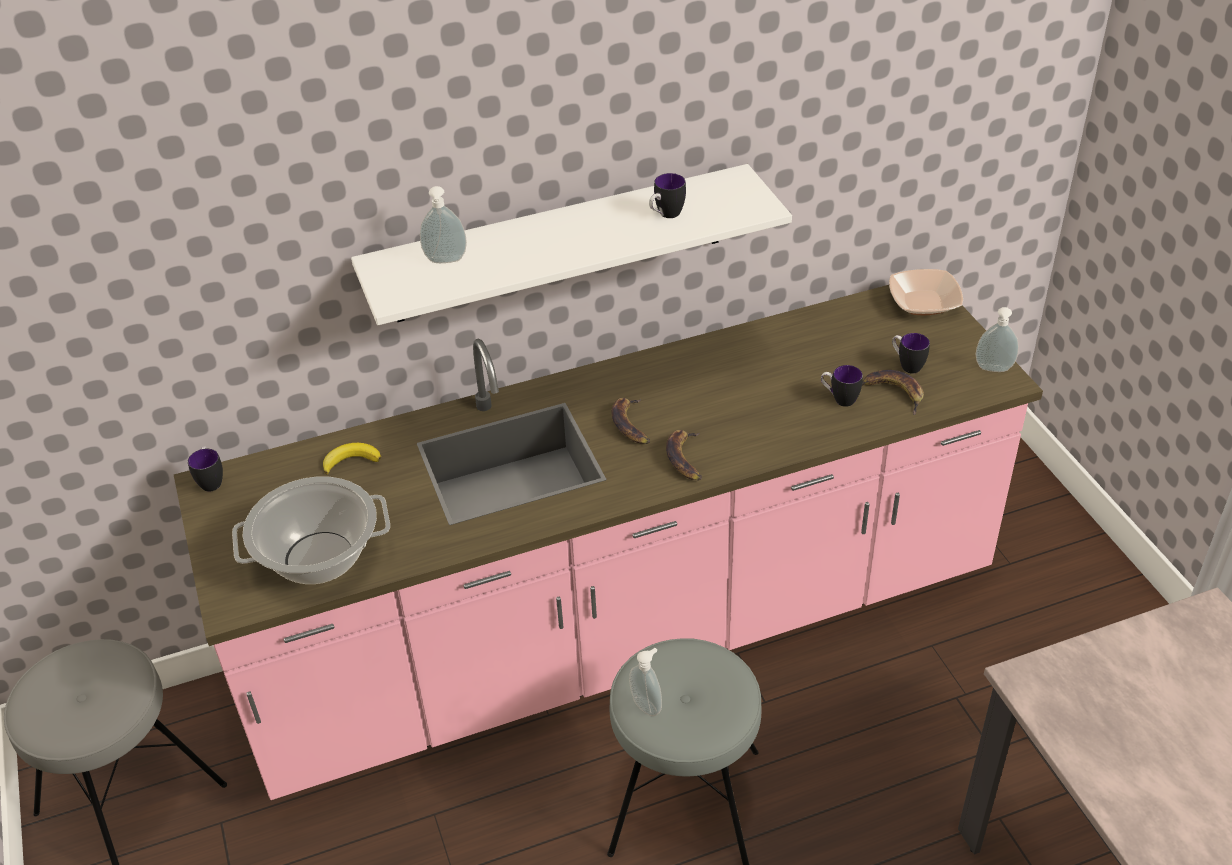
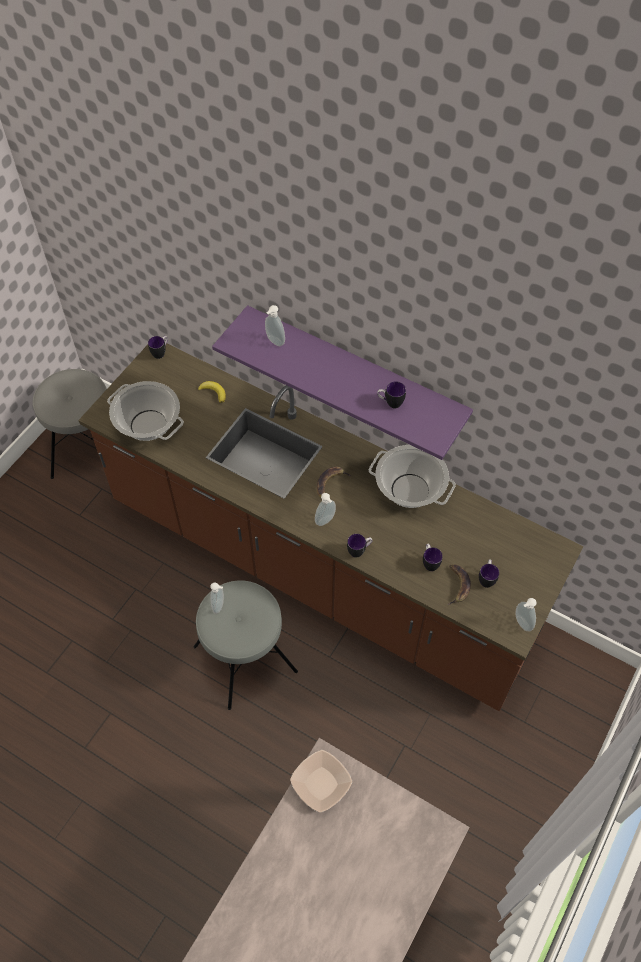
camera: 50 degrees right, 15 degrees up
(559, 244) = (355, 372): white shelf -> purple shelf
(625, 633) = (320, 568): pink counter -> brown counter
(684, 458) = (326, 521): banana -> soap dispenser
(716, 362) = (409, 490): none -> cooking pot
(761, 451) = (359, 551): none -> mug
(923, 303) = (550, 557): bowl -> bowl (321, 783)

